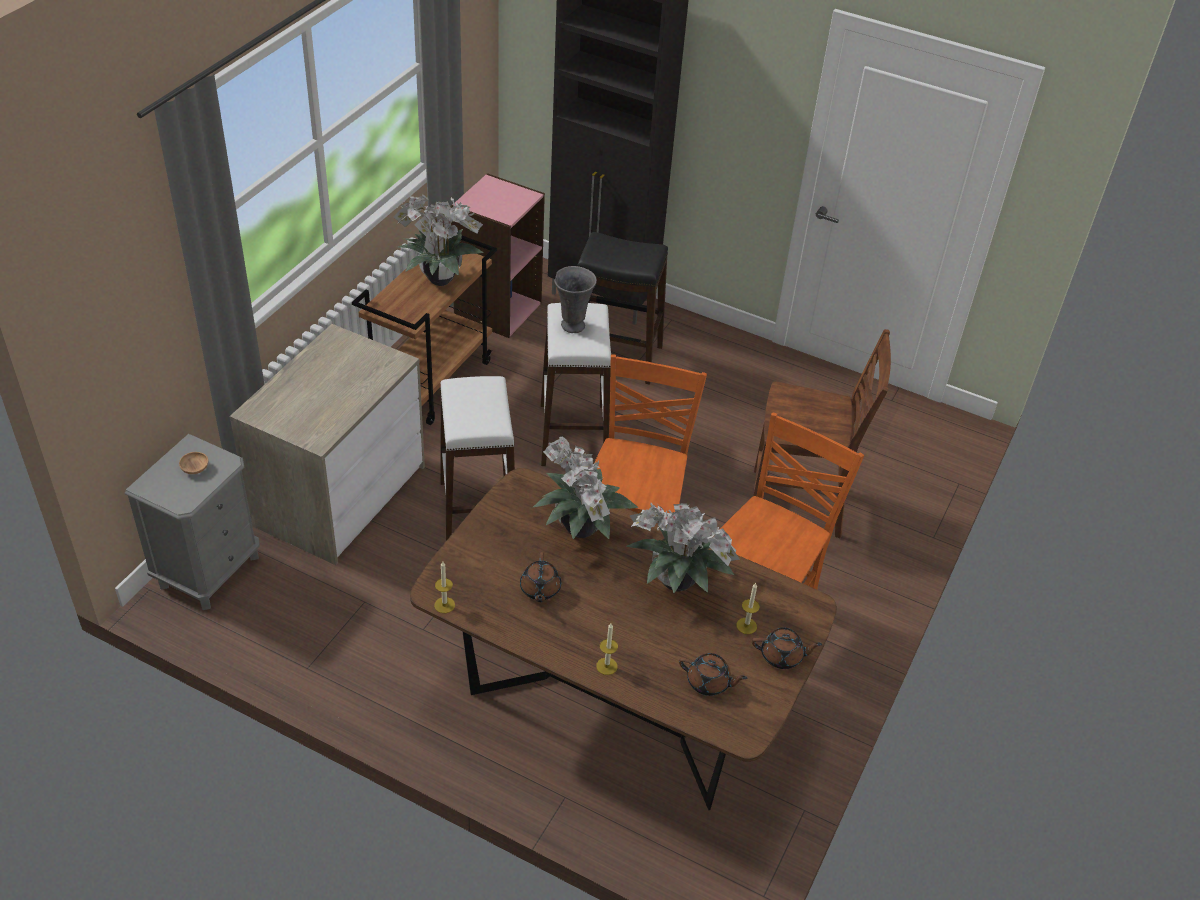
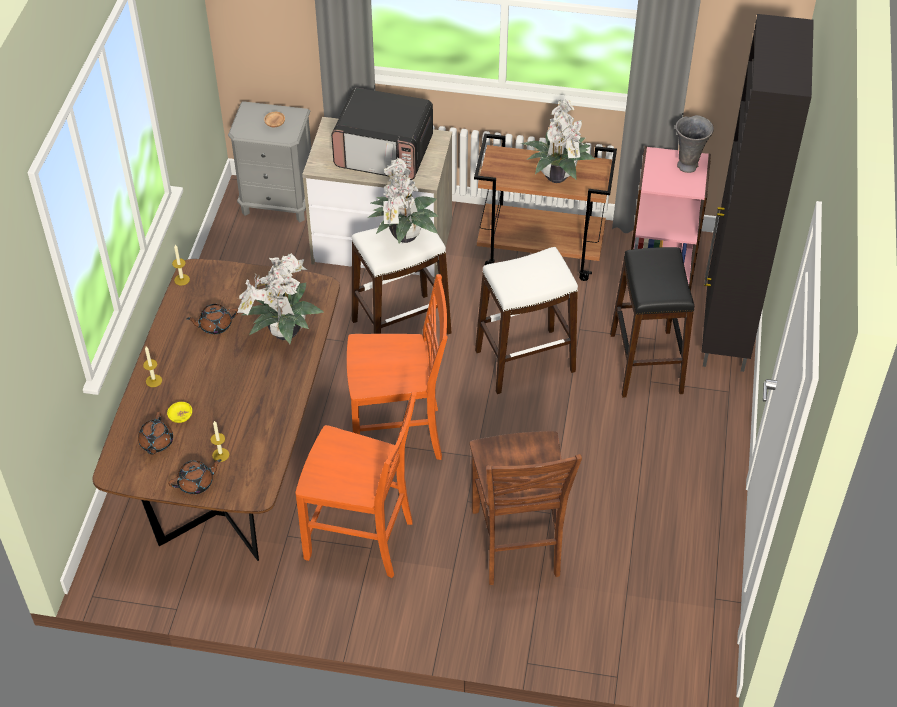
camera: 75 degrees right, 5 degrees up
(333, 381) = (384, 153): none -> microwave
(572, 325) = (532, 267): grey vase -> grey vase (688, 165)
(675, 651) = (180, 417): none -> yellow bowl
(679, 584) = (249, 405): potted plant -> potted plant (403, 238)
(782, 656) = (196, 483): brown teapot -> brown teapot turned 105 degrees counterclockwise

